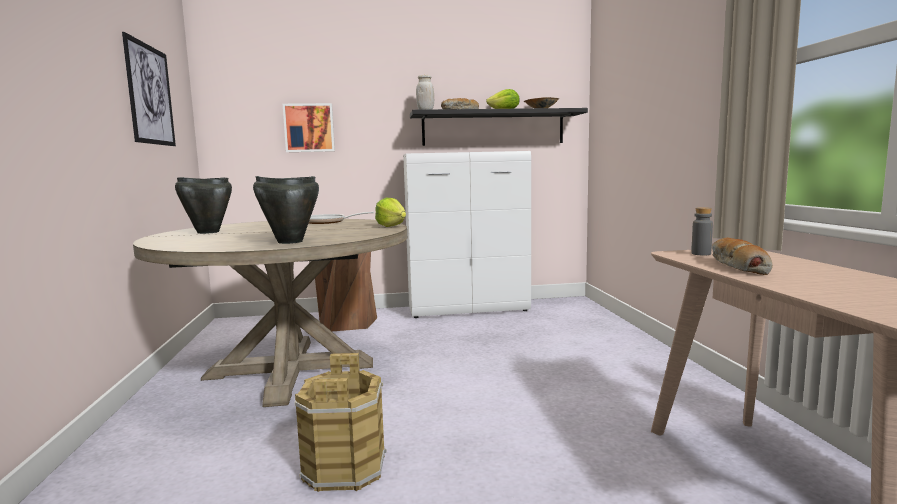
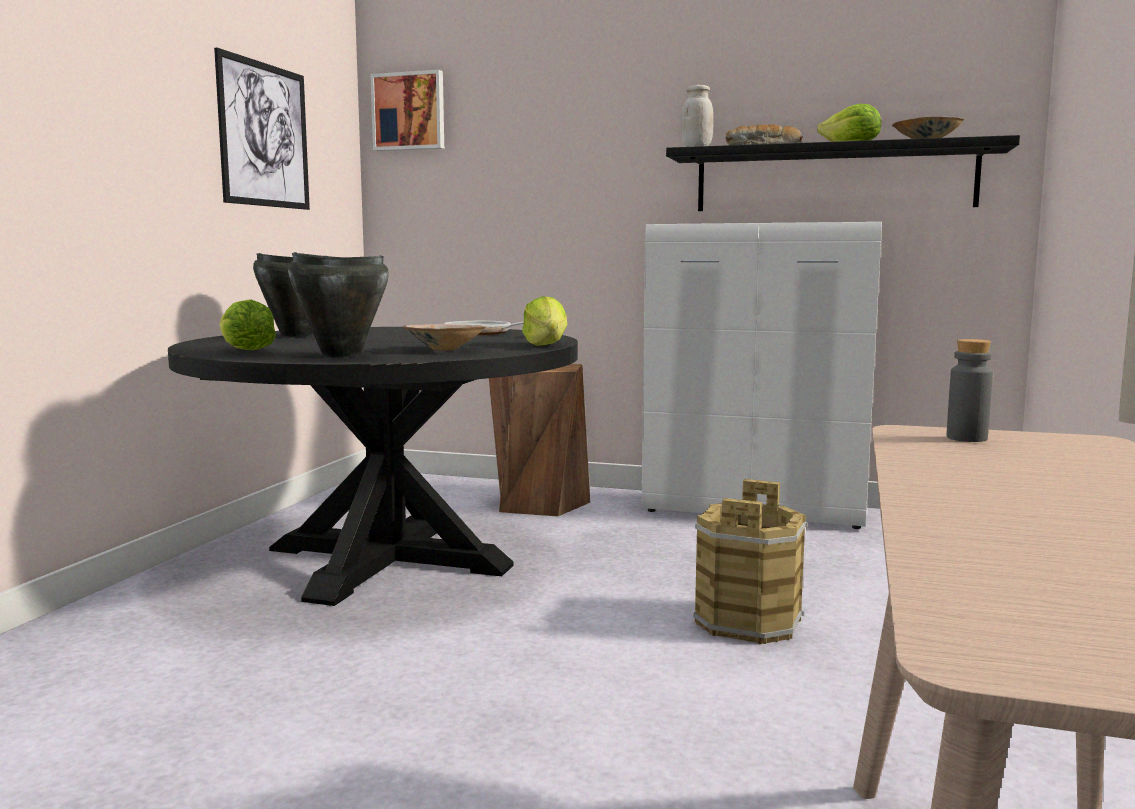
camera: 25 degrees right, 0 degrees up
(210, 244) = (246, 350): none -> lettuce
(290, 370) = (388, 558): beige dining table -> black dining table
(309, 128) = (517, 181): picture -> picture (409, 112)
(343, 233) = (445, 350): none -> beige bowl
(343, 468) = (308, 709): brown bucket -> brown bucket (746, 621)
(736, 266) = (960, 467): bread -> none

